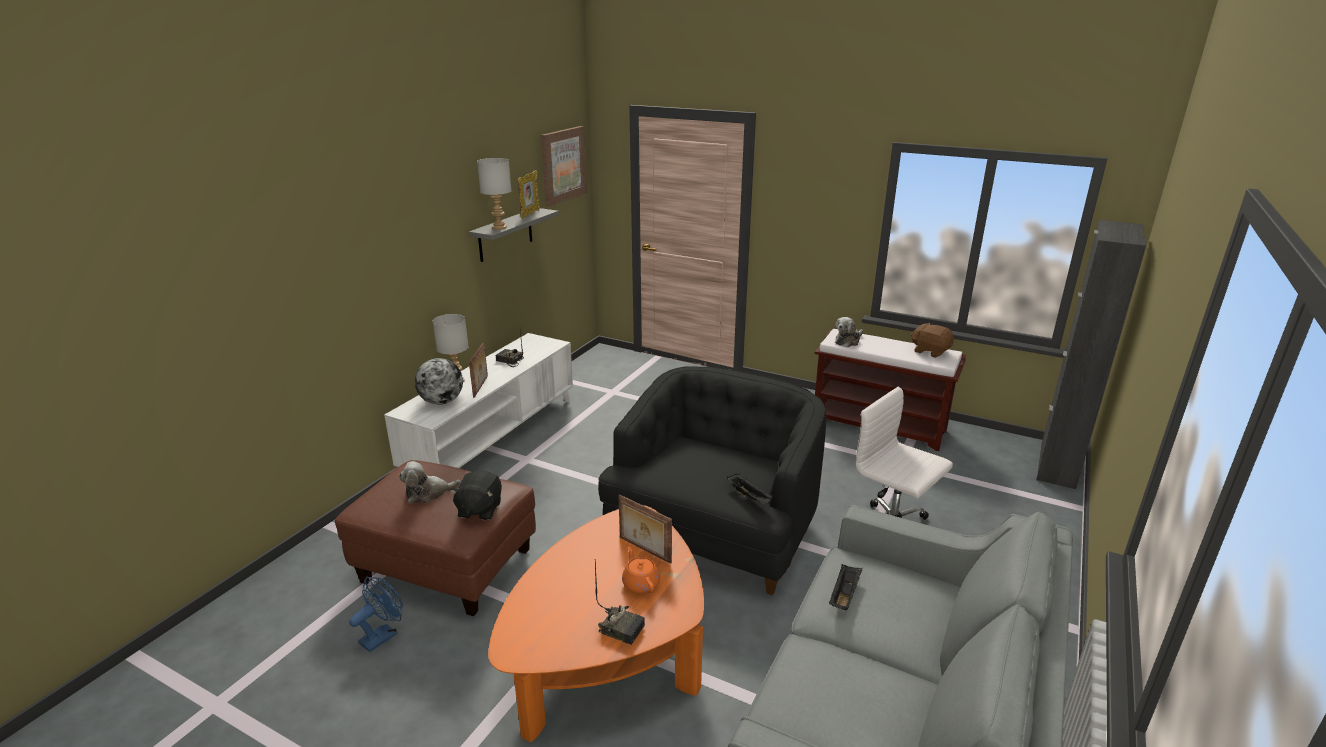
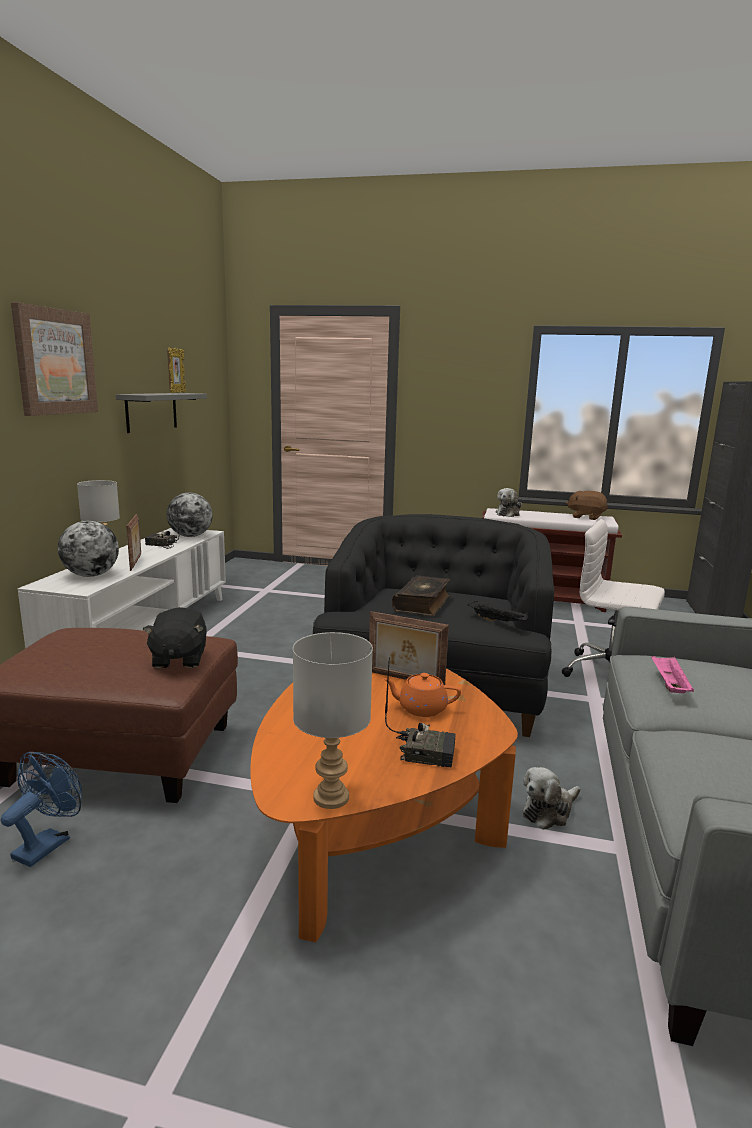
camera: 15 degrees left, 10 degrees down
(428, 493) = (102, 650): plush toy -> plush toy (549, 811)
(499, 227) = (149, 394): grey table lamp -> grey table lamp (329, 797)
(538, 349) = (191, 536): none -> globe
(562, 165) = (204, 358): picture -> picture (55, 362)
(640, 583) = (421, 708): orange teapot -> orange teapot turned 45 degrees counterclockwise
(696, 467) = (423, 604): none -> book
(844, 594) = (668, 685): black tray -> pink tray

